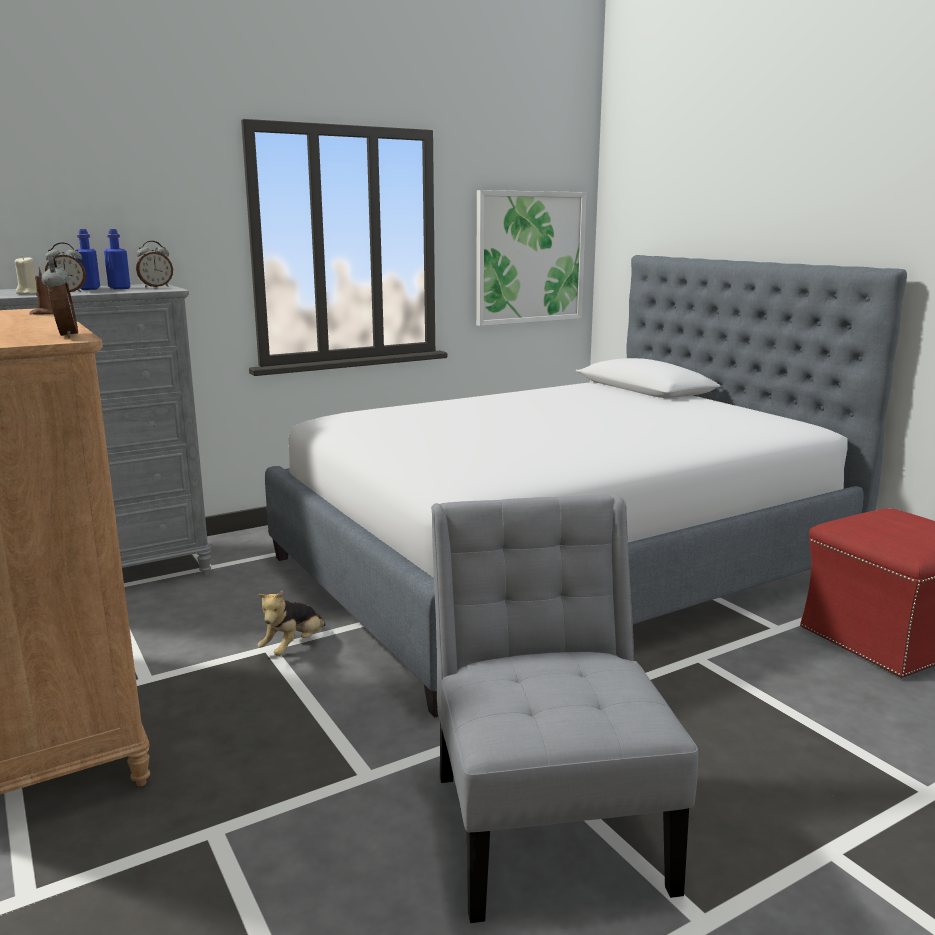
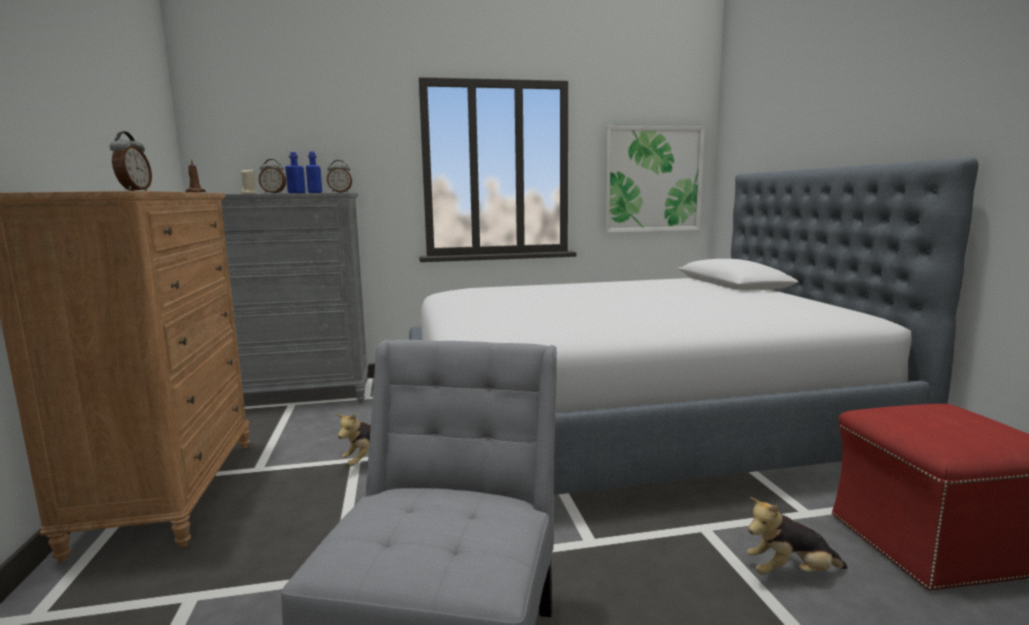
camera: 20 degrees right, 5 degrees down
(793, 685) = (791, 573): none -> plush toy

